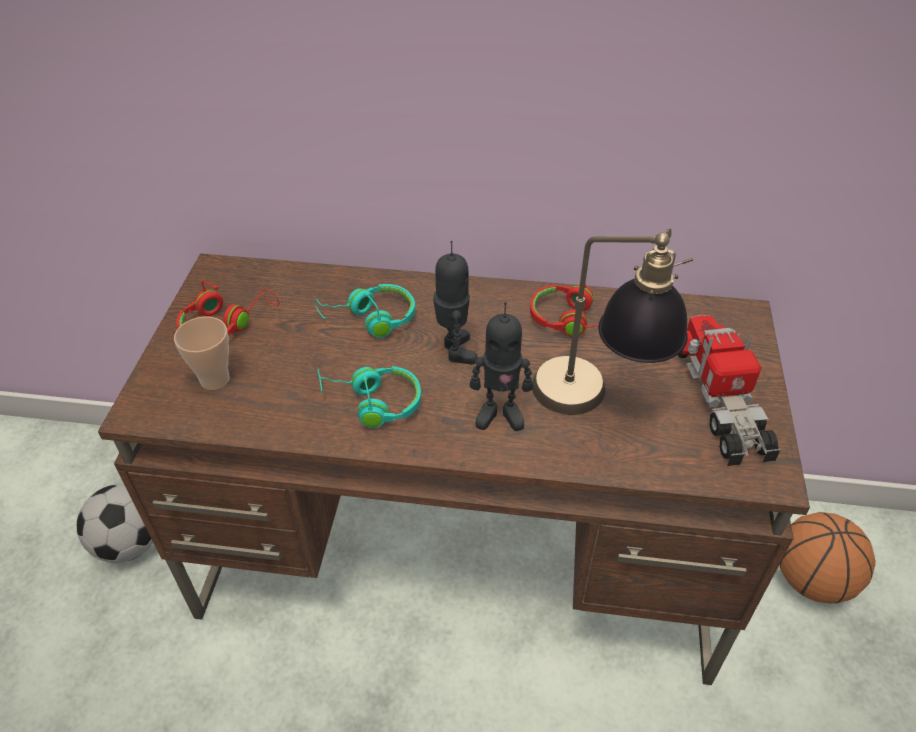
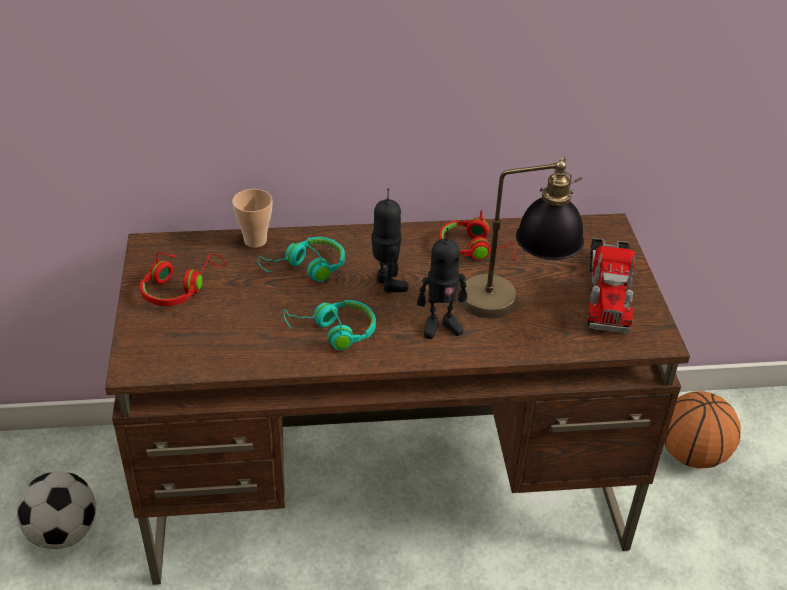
camera: 15 degrees left, 5 degrees down
(215, 380) = (191, 333): cup -> cup (255, 241)
(720, 399) = (607, 291): toy truck -> toy truck turned 150 degrees counterclockwise

